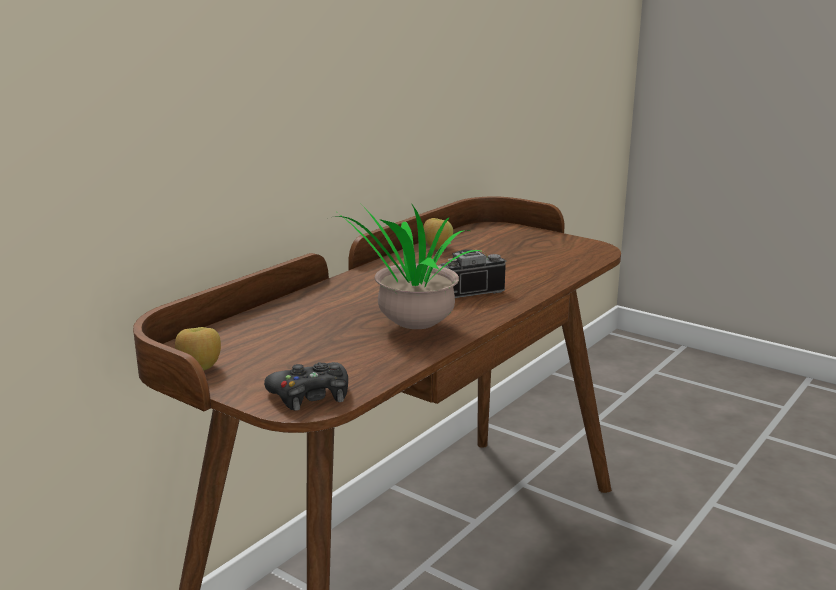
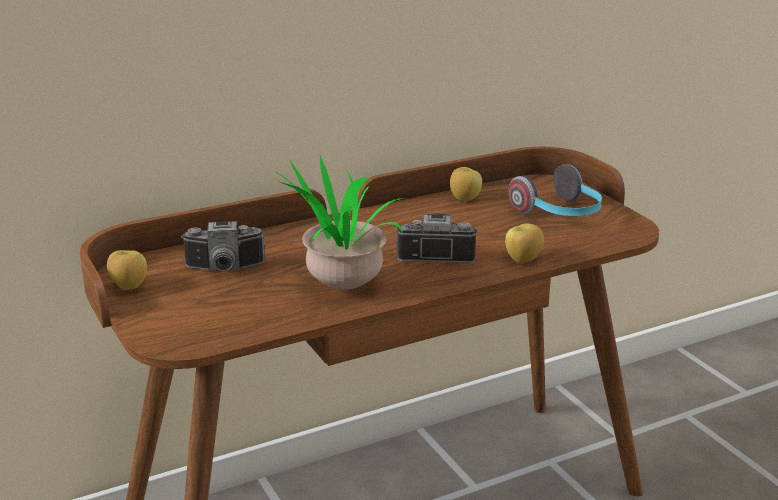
camera: 25 degrees right, 5 degrees up
(283, 335) = (225, 269): none -> camera
(310, 396) = (185, 334): black game controller -> none
(527, 246) = (560, 214): none -> headphones
(541, 283) = (522, 260): none -> apple

